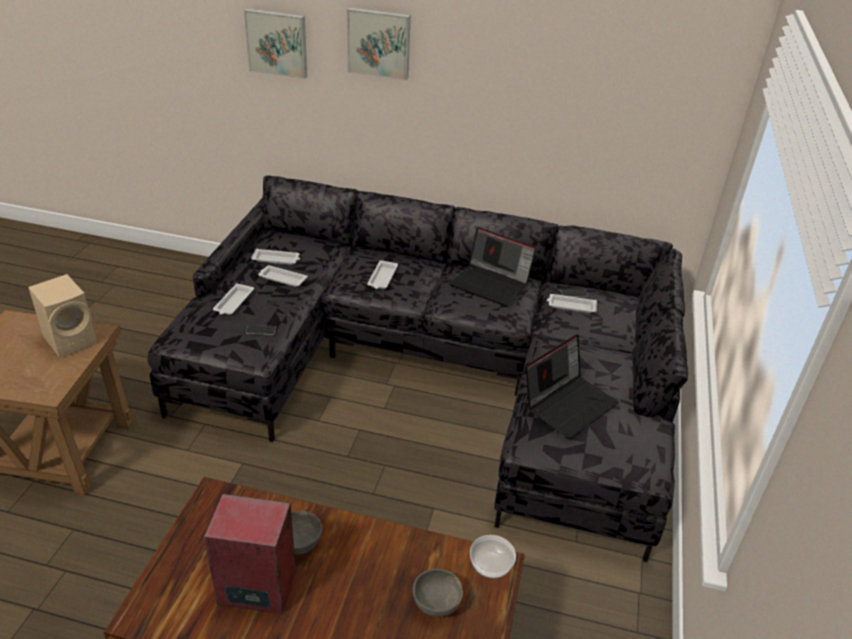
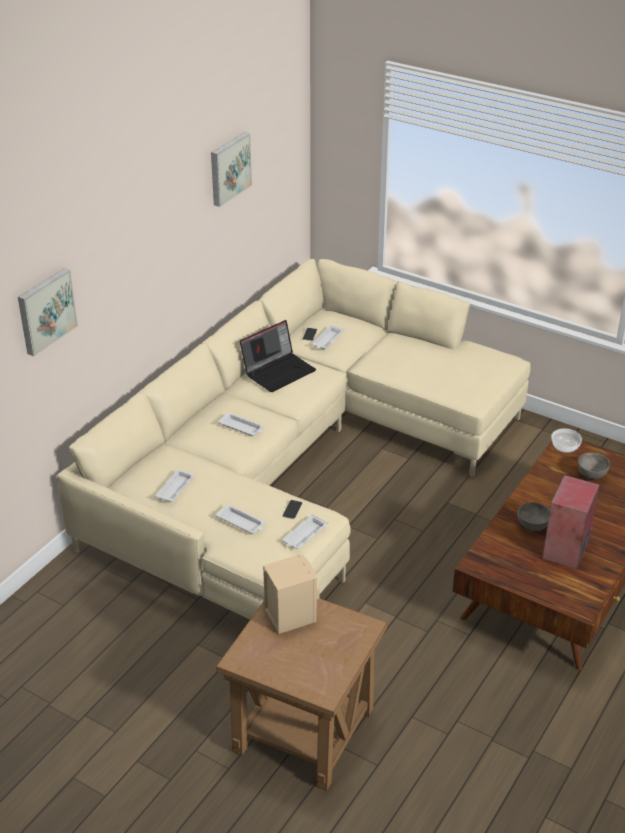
camera: 70 degrees left, 0 degrees up
(282, 279) = (212, 488): white tray -> white tray (304, 535)
(379, 43) = (119, 249): picture -> picture (229, 168)
(436, 374) = (294, 468): black sofa -> beige sofa
(569, 403) = (441, 371): laptop -> none

